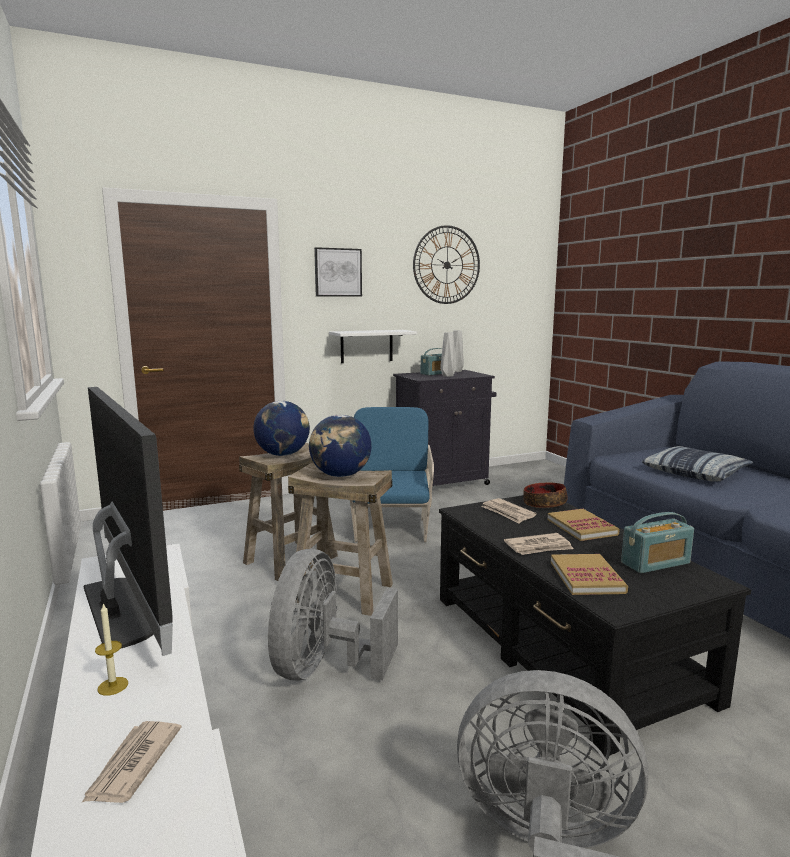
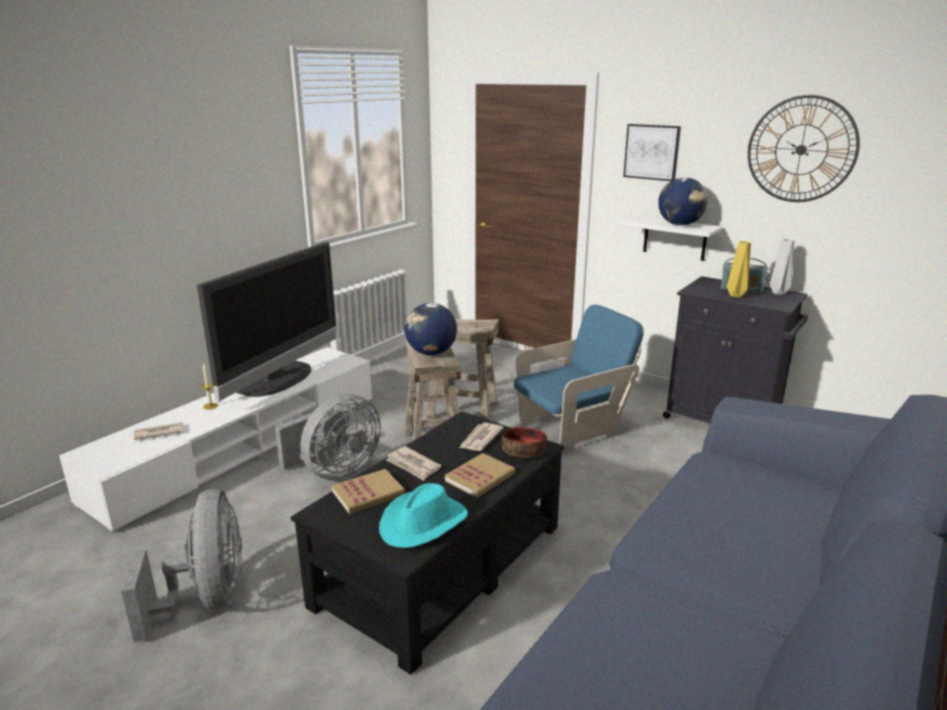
camera: 60 degrees right, 10 degrees up
(283, 454) = (459, 324): globe -> globe (680, 225)
(324, 668) = (335, 472): grey fan -> grey fan turned 150 degrees clockwise
(448, 376) = (737, 296): grey vase -> yellow vase
(655, 563) = (423, 523): radio -> turquoise hat
(695, 473) = (743, 524): pillow -> none

